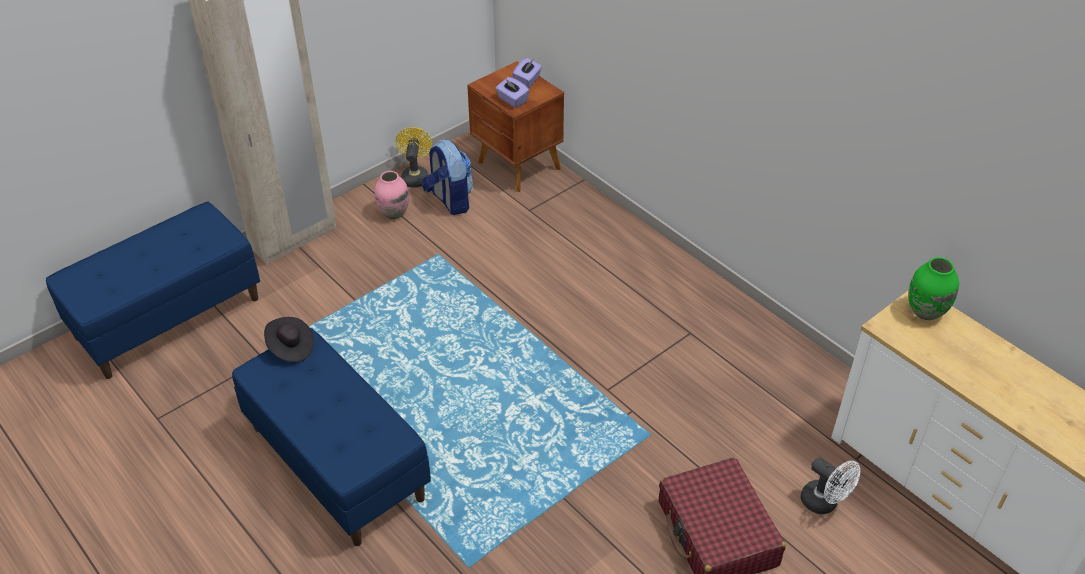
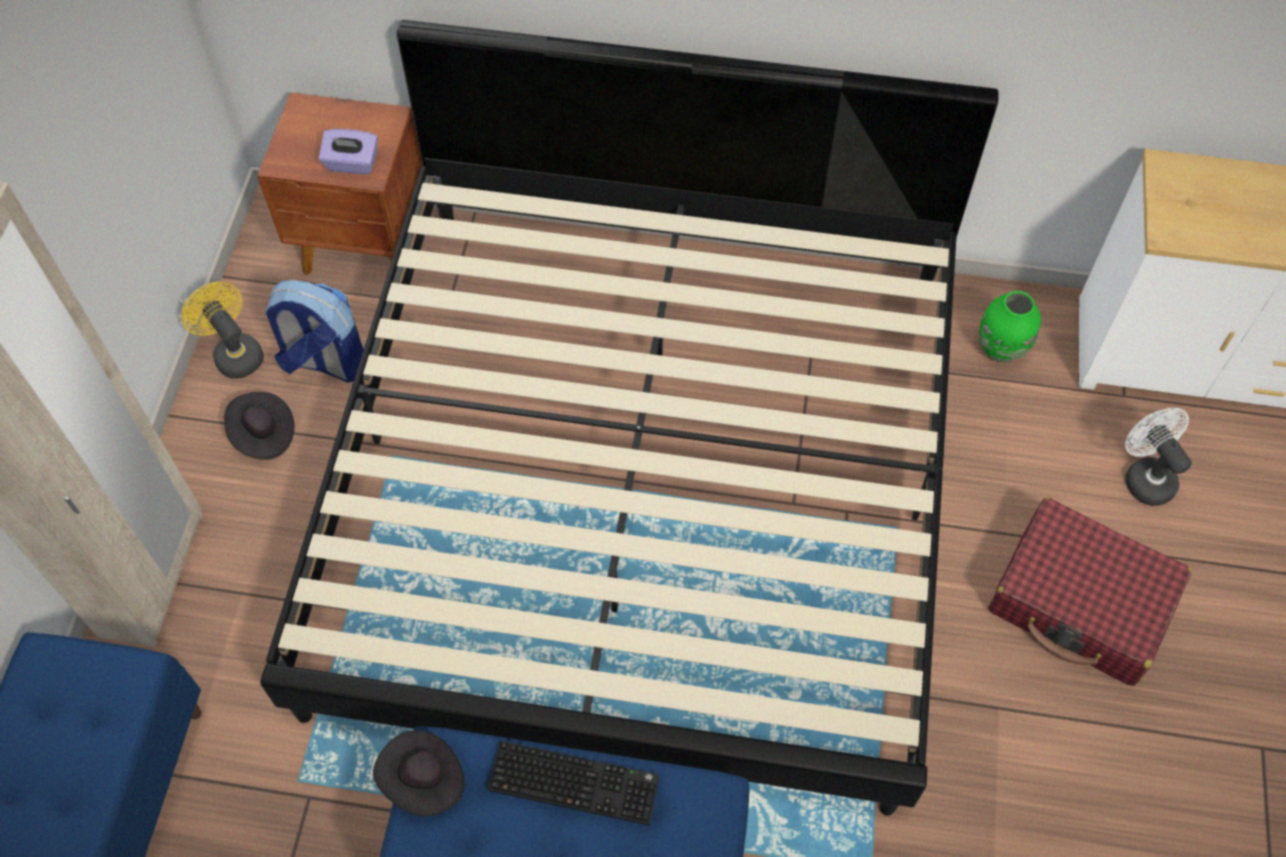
camera: 40 degrees left, 15 degrees up
(350, 390) = (576, 781): none -> keyboard
(393, 213) = (263, 434): pink vase -> black hat
(527, 81) = (341, 118): purple tissue box -> none
(543, 333) = (643, 480): none -> bed
(824, 503) = (1144, 476): white fan -> white fan turned 120 degrees counterclockwise
(925, 311) = (1189, 182): green vase -> green vase (1000, 349)

